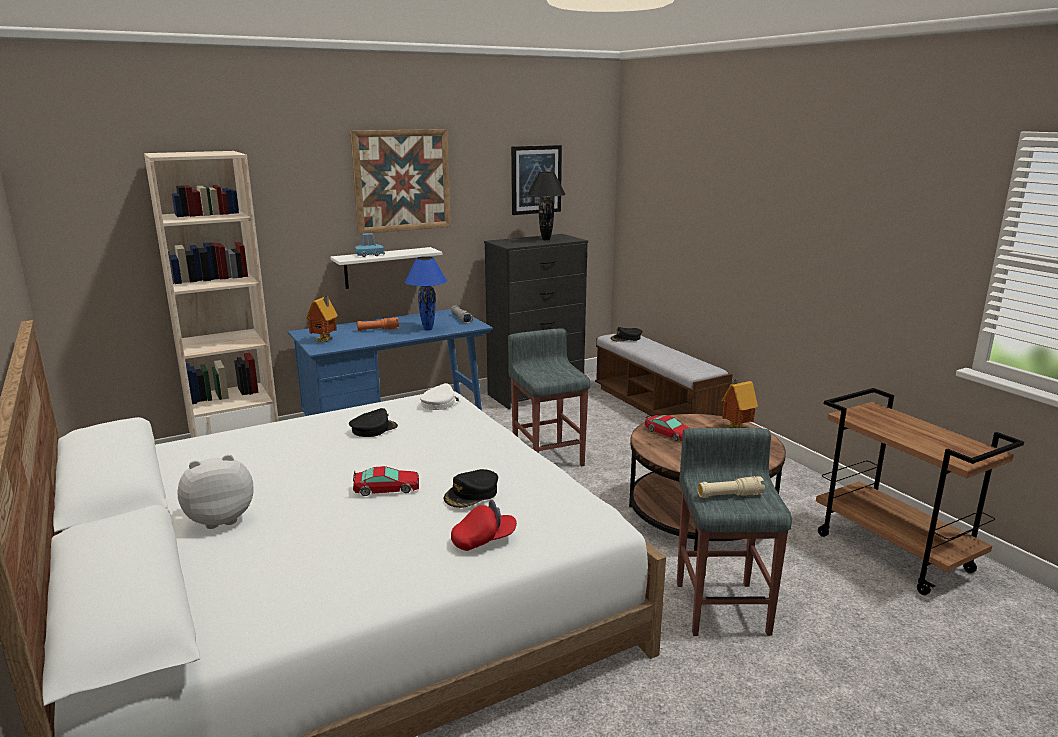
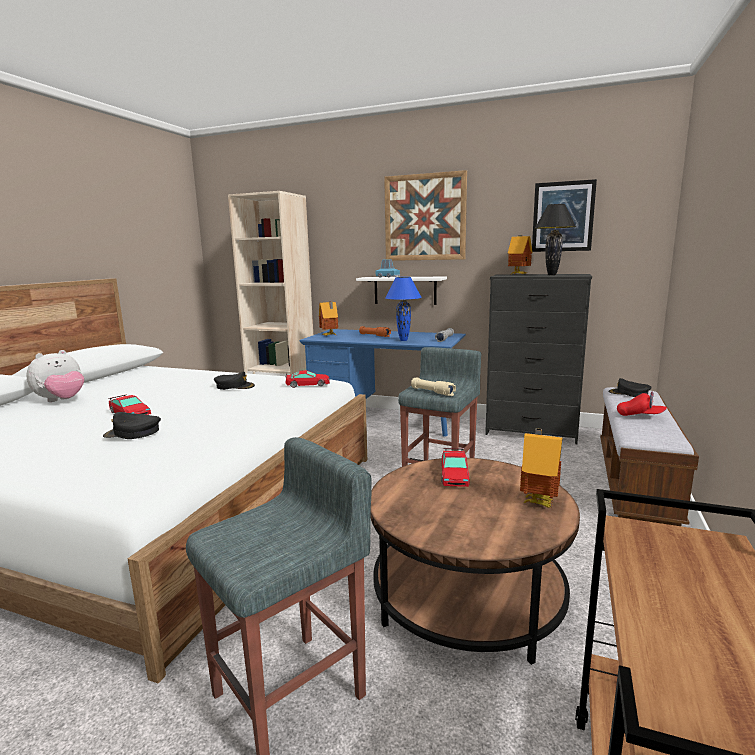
camera: 50 degrees right, 5 degrees down
(220, 519) = (62, 401): plush toy -> plush toy turned 105 degrees clockwise
(439, 403) = (308, 384): white cap -> toy car
(483, 540) = (56, 462): red cap -> red cap (640, 416)
(512, 240) = (519, 274): none -> toy house
(729, 495) = (256, 534): beige flashlight -> beige flashlight (432, 392)

